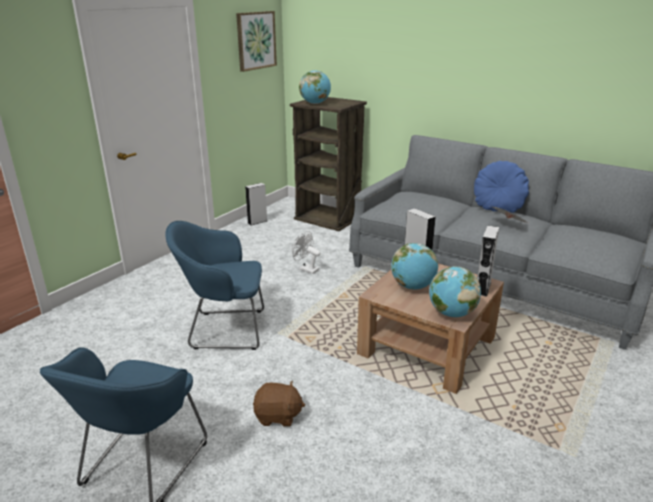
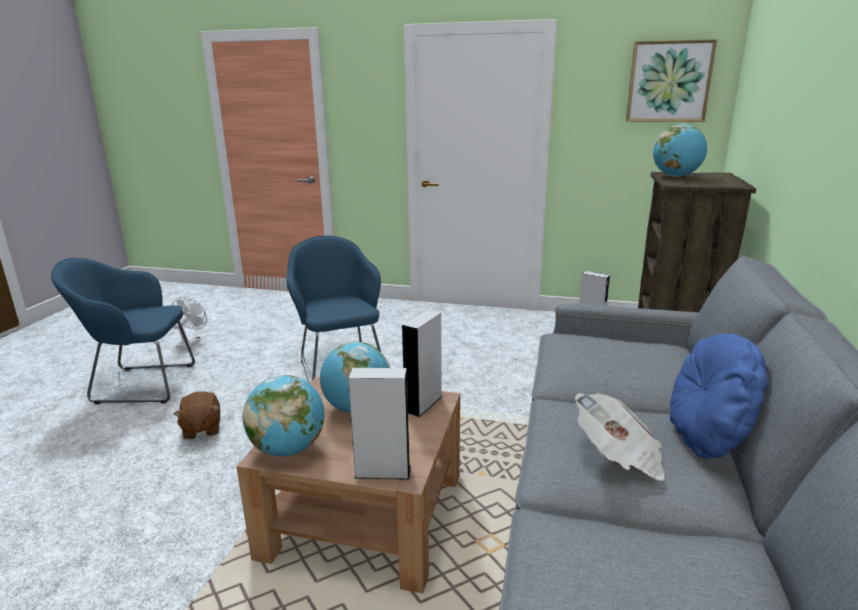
camera: 70 degrees right, 5 degrees down
(306, 269) = (502, 379): white fan -> white fan (191, 342)

